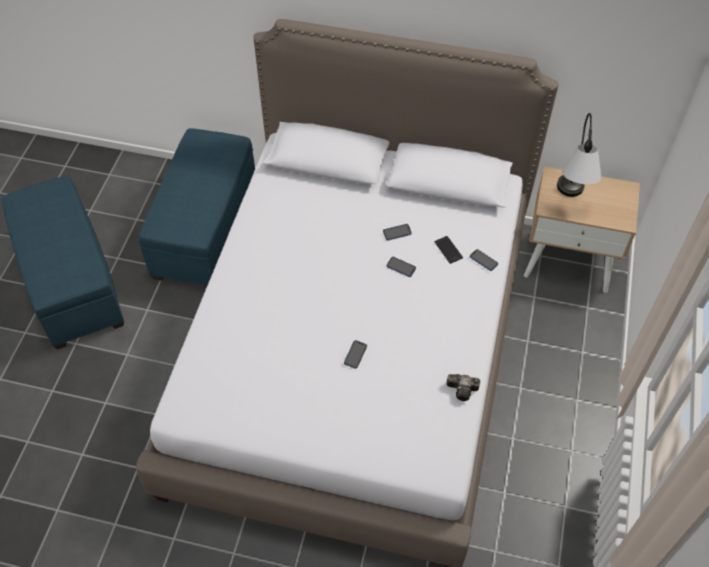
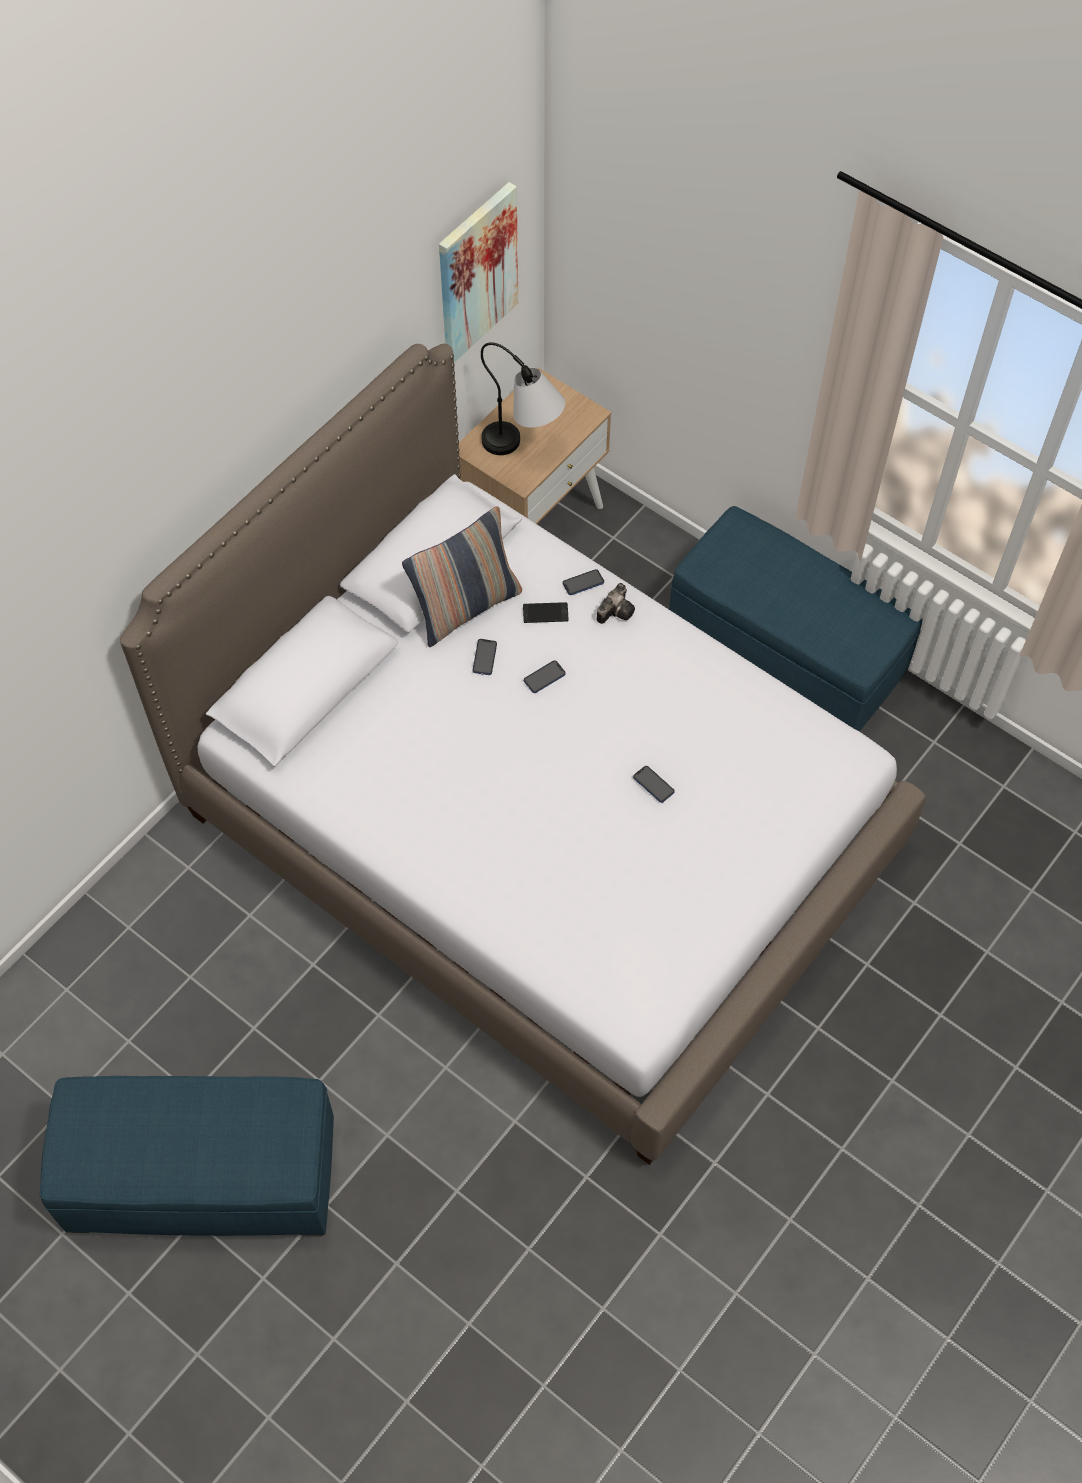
camera: 65 degrees left, 5 degrees up
(205, 230) = (213, 946): blue ottoman -> blue ottoman (783, 656)
(426, 210) = (466, 608): none -> pillow
(463, 390) = (760, 690): camera -> camera (616, 610)
(616, 68) = (476, 272): none -> picture

